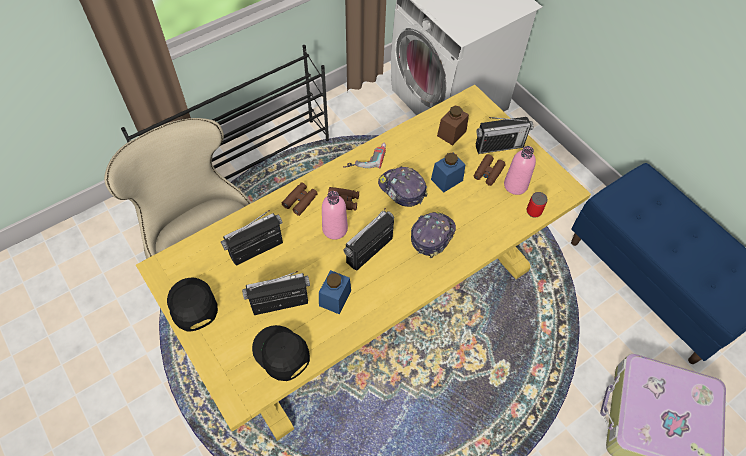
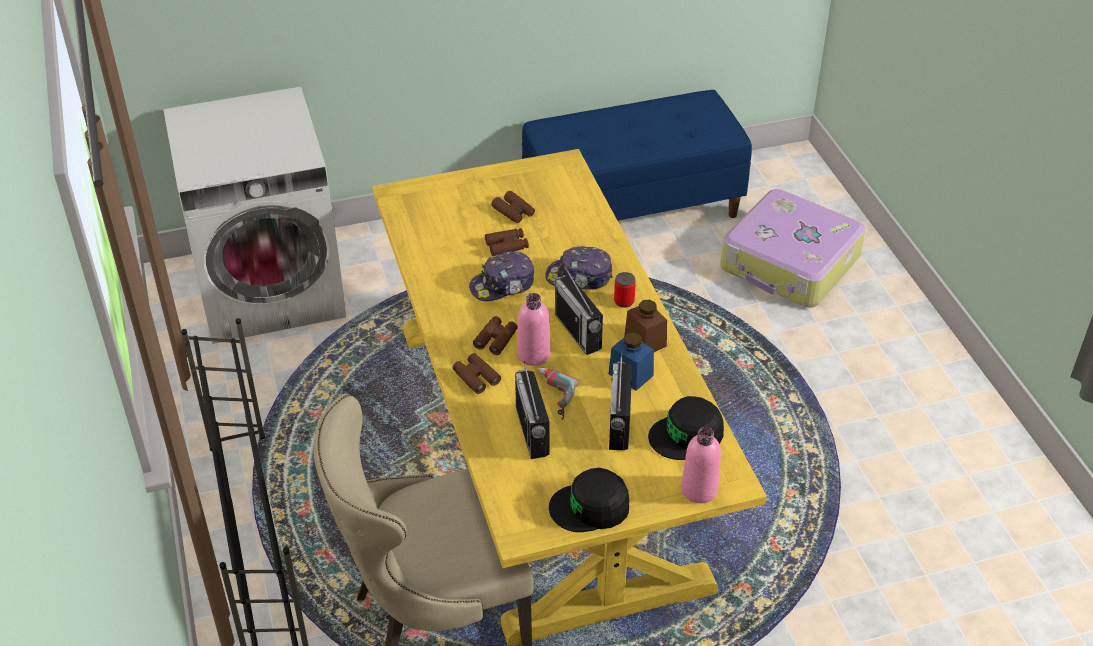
camera: 70 degrees left, 15 degrees down
(365, 157) = (437, 304): power drill -> power drill (551, 396)
(432, 235) = (579, 277): cap -> cap turned 45 degrees counterclockwise
(446, 180) = (507, 246): blue jar -> brown binoculars
(451, 133) = (439, 224): brown jar -> brown jar (645, 341)
(499, 146) = (479, 193): radio -> none
(515, 185) = (541, 196): pink bottle -> pink bottle (699, 490)
(533, 211) = (582, 194): can -> can (624, 301)

